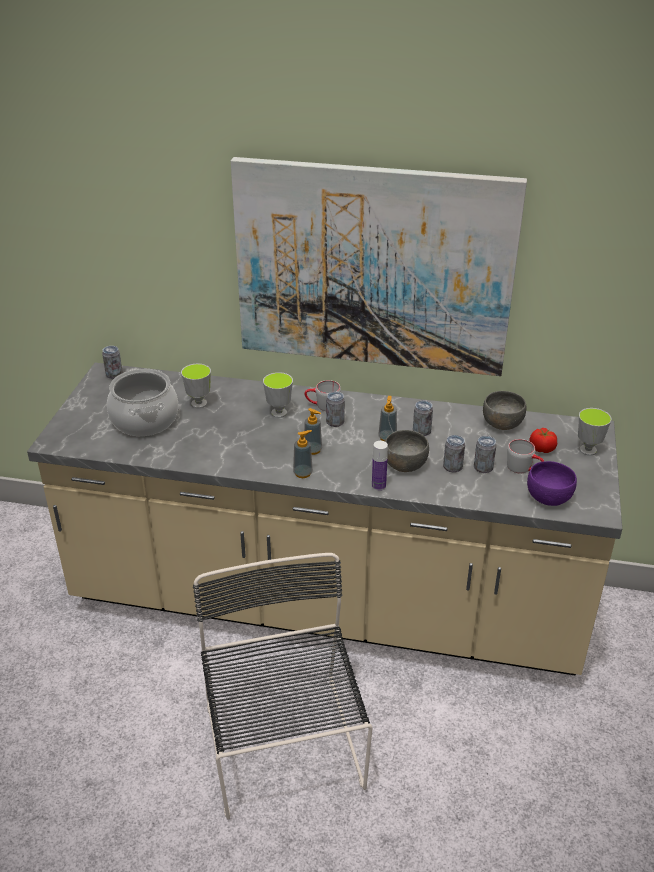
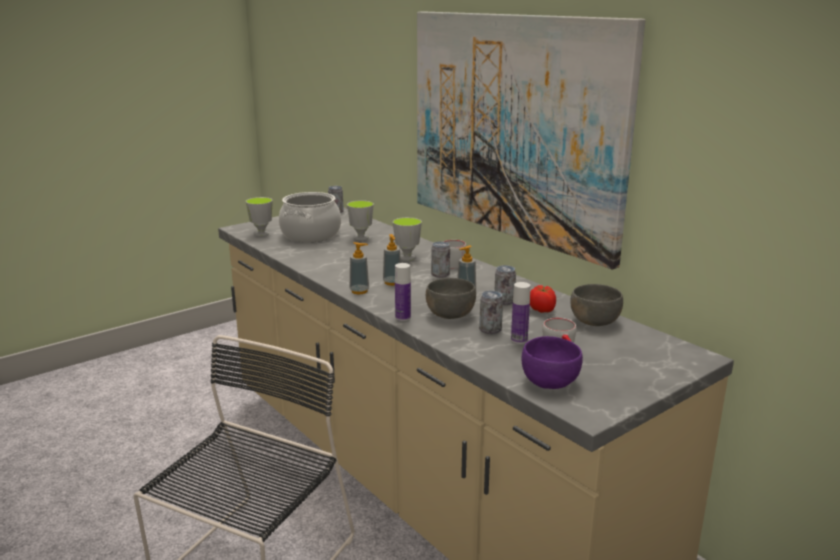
camera: 40 degrees right, 15 degrees down
(483, 468) = (519, 340): can -> bottle
(542, 449) = (605, 349): tomato -> tomato (542, 310)
(588, 450) = (659, 368): cup -> cup (261, 234)

